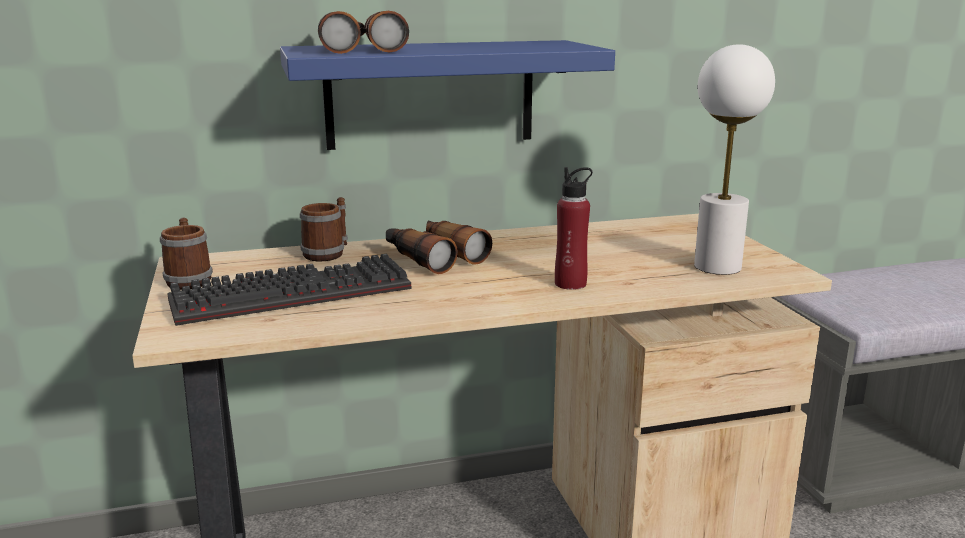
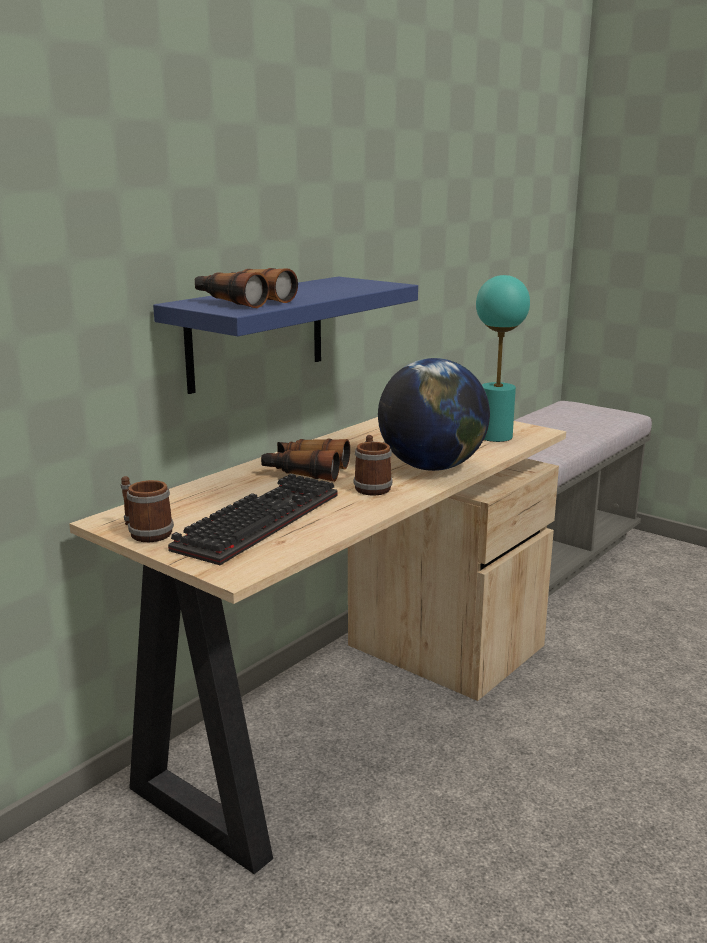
camera: 35 degrees left, 0 degrees up
(328, 253) = (216, 486): mug -> mug (371, 486)
(570, 284) = (432, 467): red bottle -> globe
(716, 267) = (494, 437): white table lamp -> turquoise table lamp

